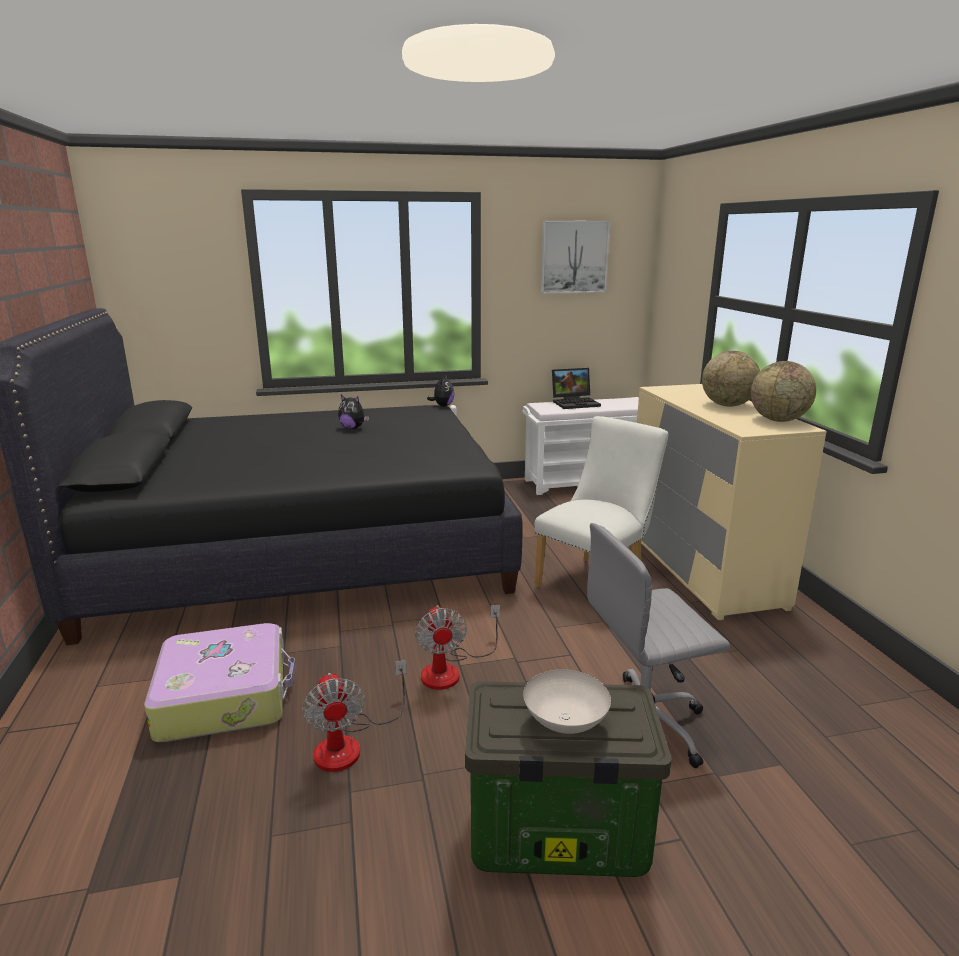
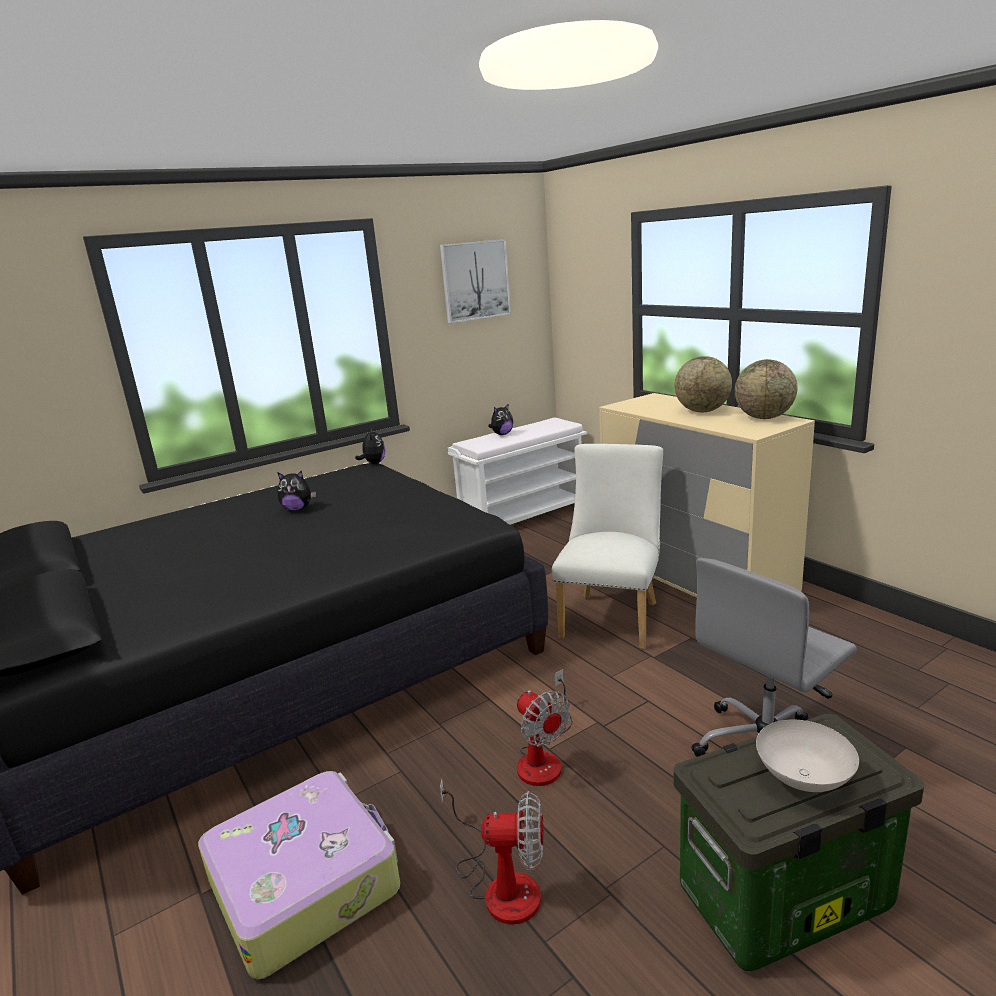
camera: 20 degrees left, 0 degrees up
(350, 744) = (501, 884): fan -> fan turned 45 degrees counterclockwise
(575, 403) = (502, 434): laptop -> plush toy

